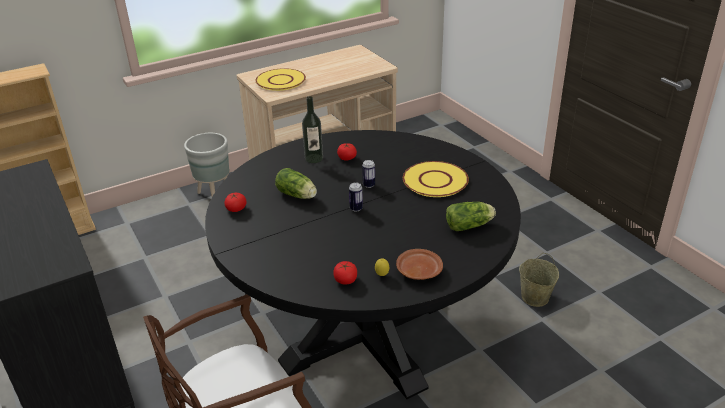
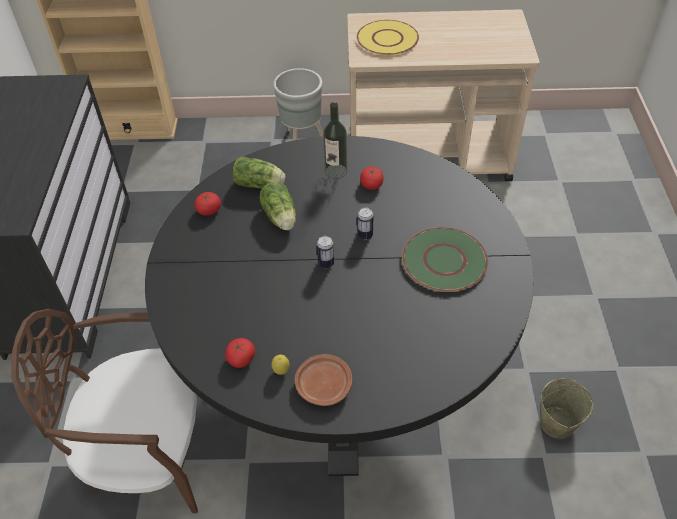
camera: 30 degrees right, 15 degrees up
(435, 180) = (443, 261): yellow plate -> green plate
(470, 225) = (431, 348): lettuce -> lettuce (260, 184)

